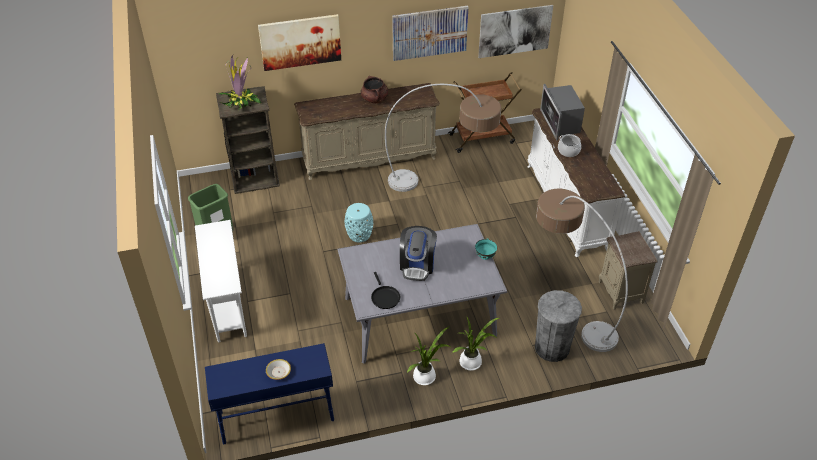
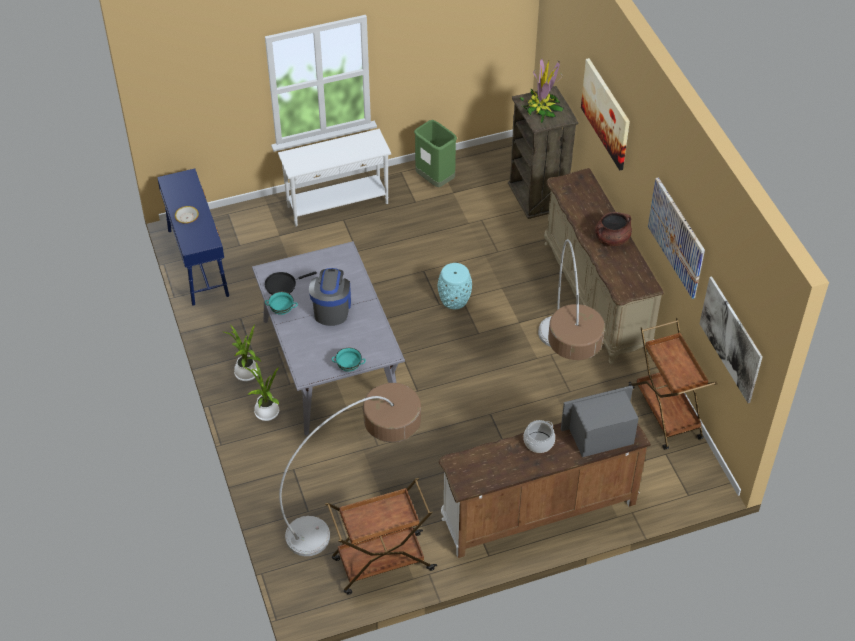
camera: 85 degrees right, 5 degrees up
(416, 298) = (282, 311): none -> turquoise bowl
(417, 265) = (331, 308): coffee machine -> coffee machine turned 90 degrees clockwise
(552, 347) = (290, 488): grey trash can -> none
(620, 293) = (382, 564): beige nightstand -> brown cart

